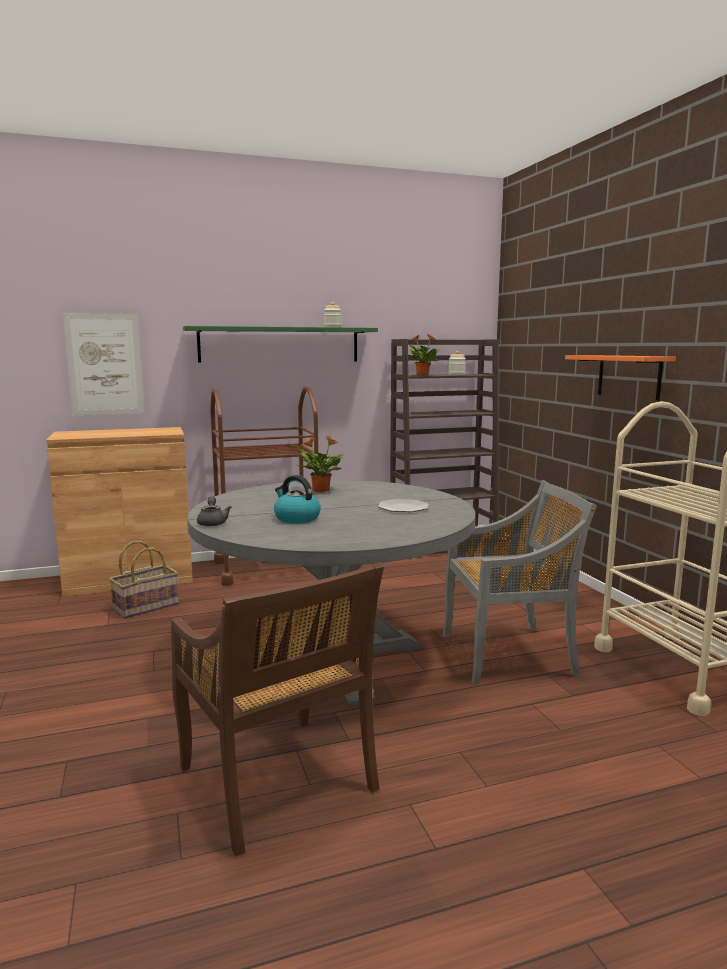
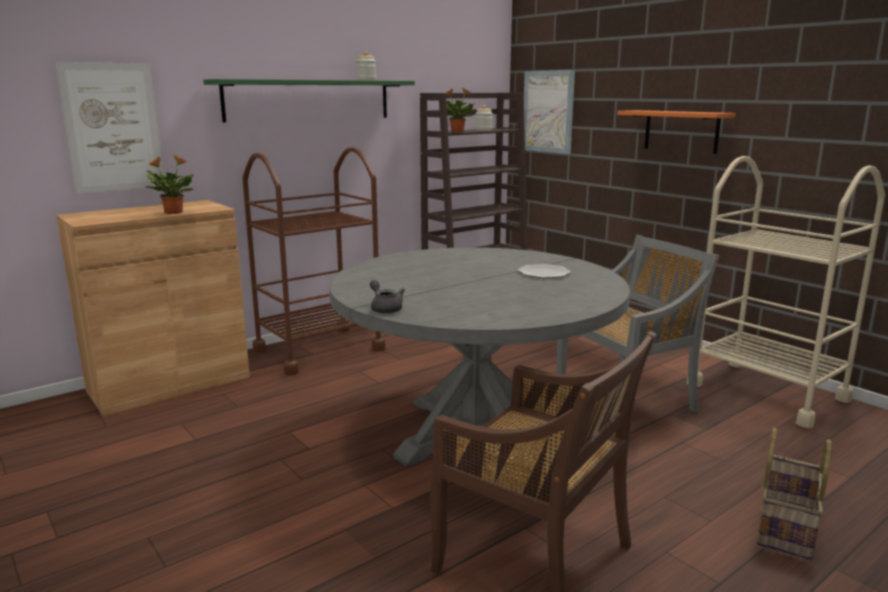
camera: 20 degrees left, 5 degrees up
(146, 606) = (222, 412): basket -> basket (784, 527)
(296, 518) = (463, 295): kettle -> none
(320, 490) = (433, 262): potted plant -> potted plant (173, 212)
(523, 357) = (548, 111): none -> picture

